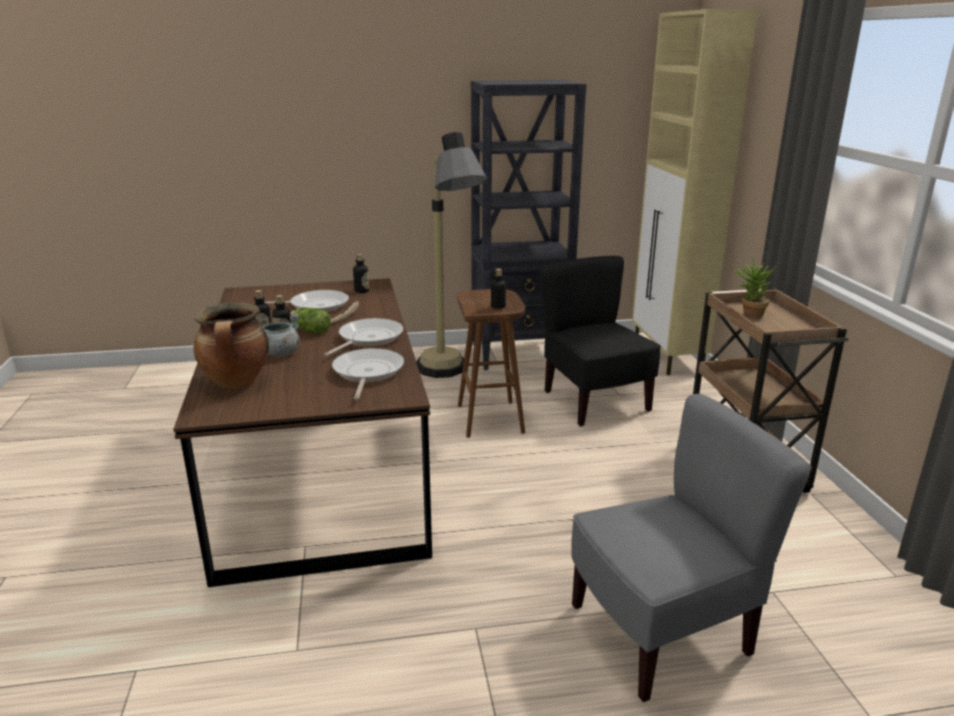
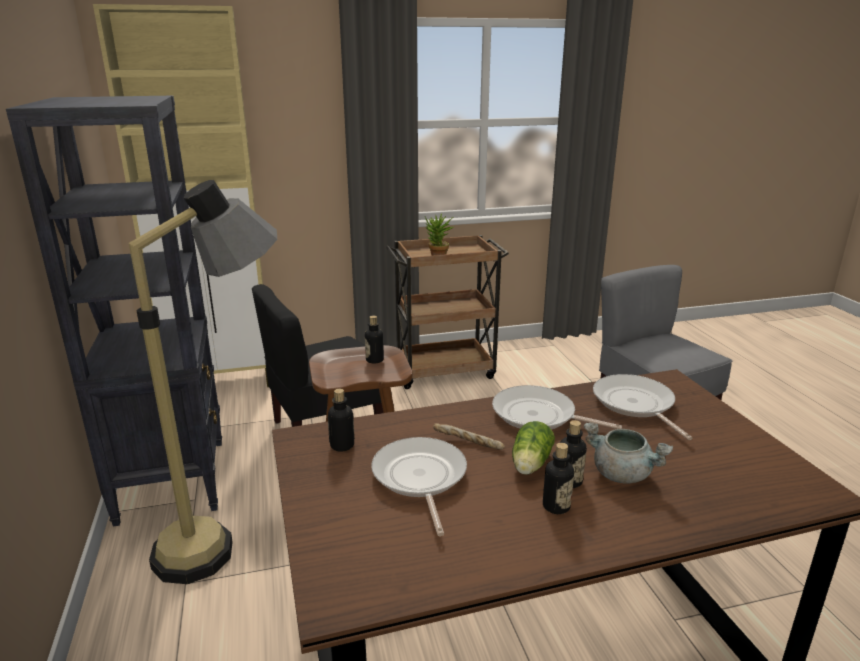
camera: 95 degrees left, 0 degrees up
(237, 383) = (730, 487): cooking pot -> none
(367, 373) = (635, 404): frying pan -> frying pan turned 75 degrees clockwise

